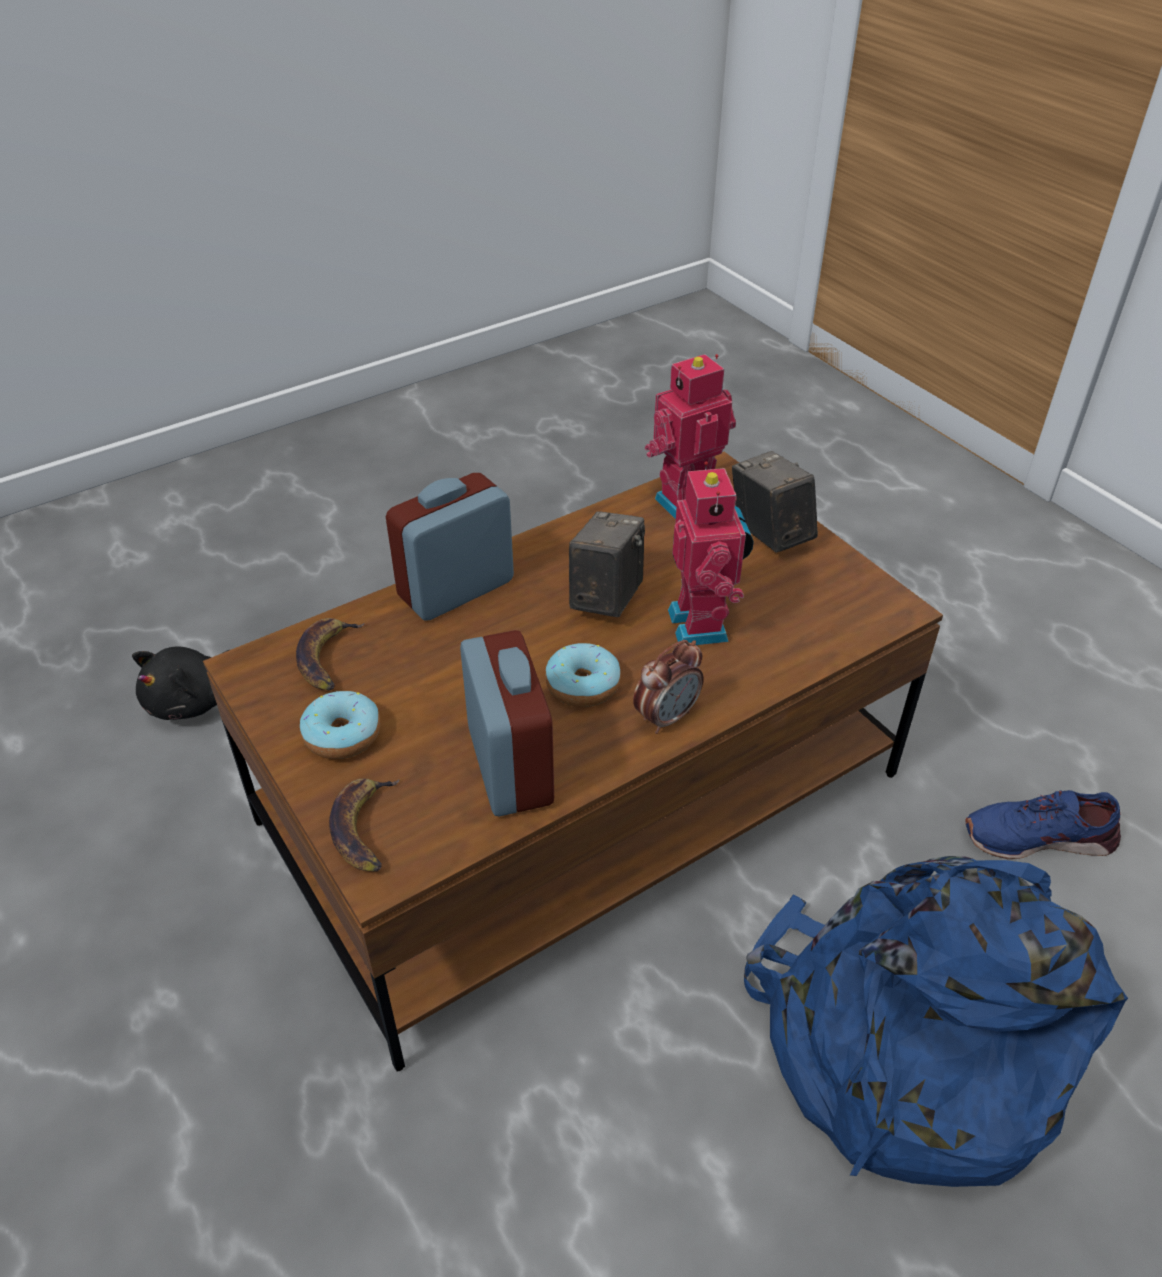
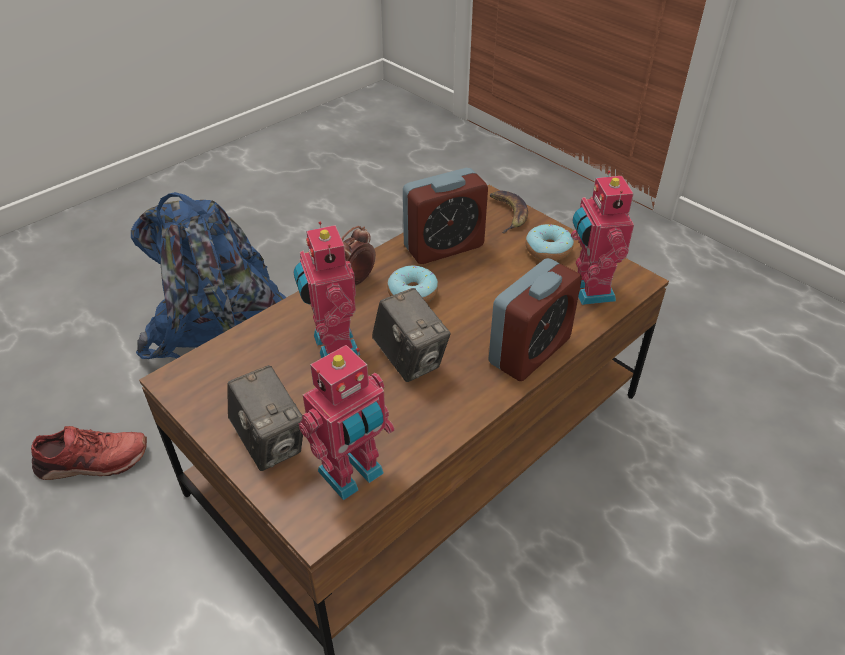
camera: 170 degrees right, 0 degrees up
(192, 700) = (754, 479): black plush toy -> none
(328, 658) = (589, 290): banana -> toy robot
(510, 766) = (443, 247): alarm clock -> alarm clock turned 90 degrees counterclockwise
(606, 596) = (410, 359): camera -> camera turned 45 degrees counterclockwise
(1038, 836) = (92, 462): blue shoe -> red shoe

